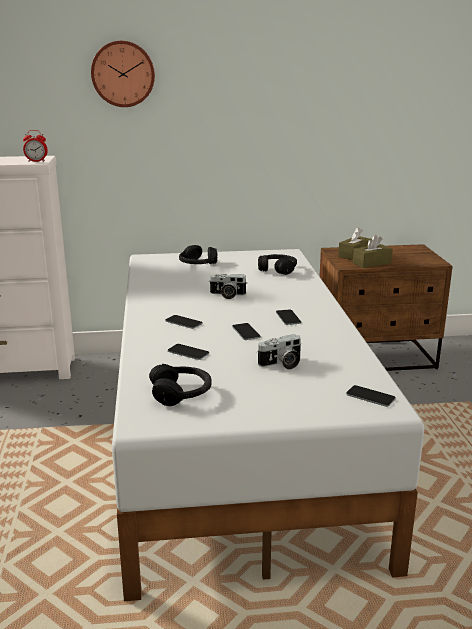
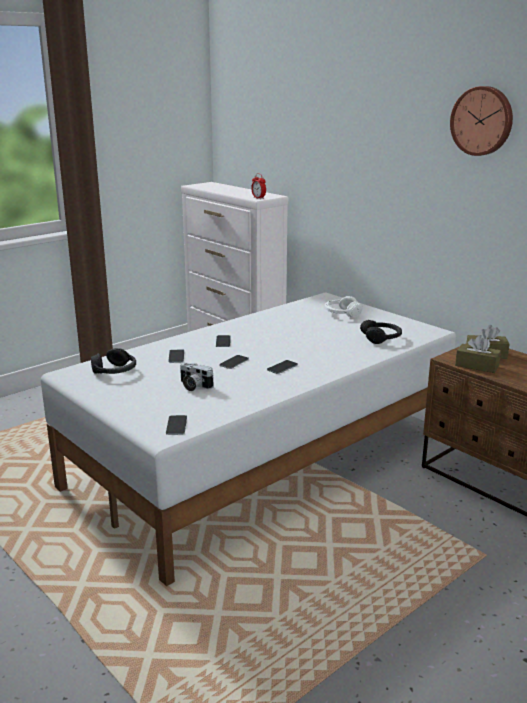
camera: 55 degrees right, 0 degrees up
(123, 74) = (338, 135): wall clock -> wall clock (482, 121)
(198, 264) = (342, 313): black headphones -> white headphones
(227, 295) = (294, 339): camera -> none

